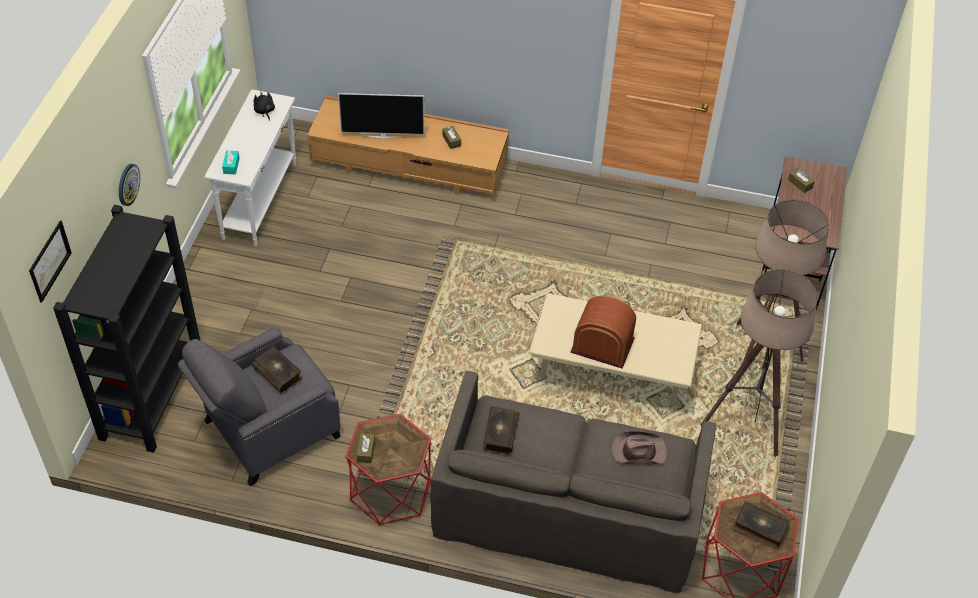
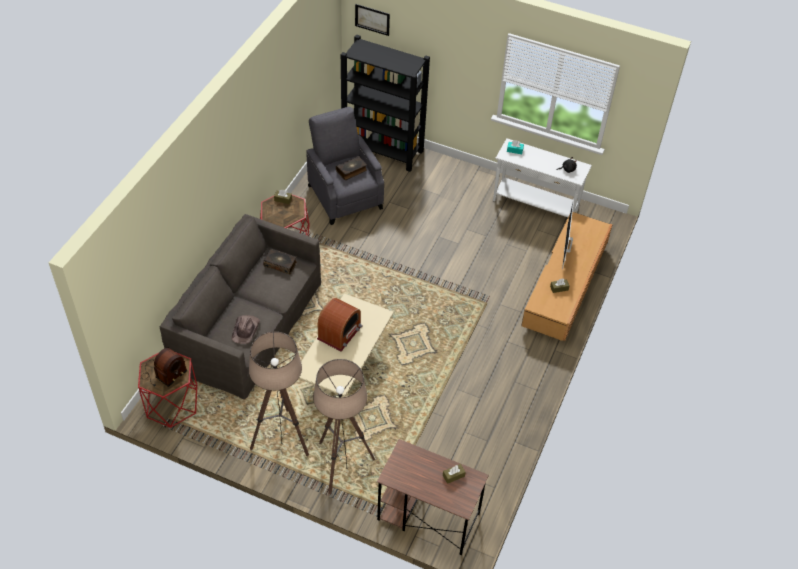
camera: 100 degrees right, 0 degrees up
(128, 184) = (454, 69): wall clock -> none
(759, 528) = (163, 373): book -> radio

